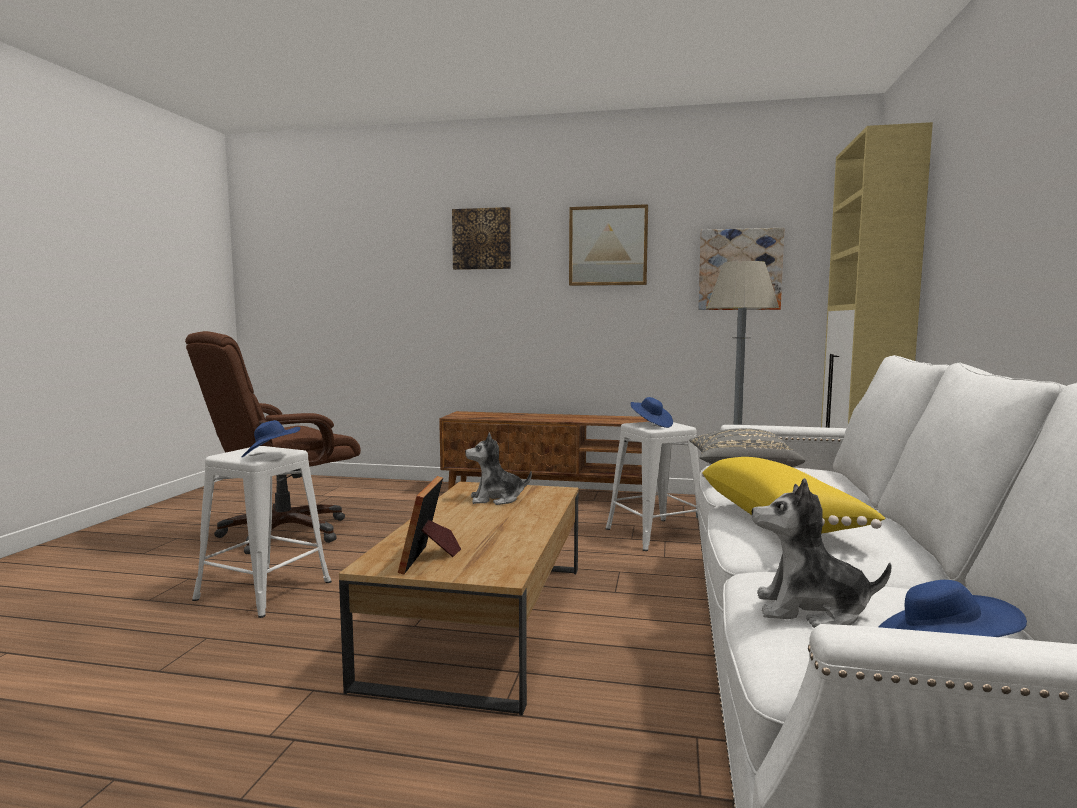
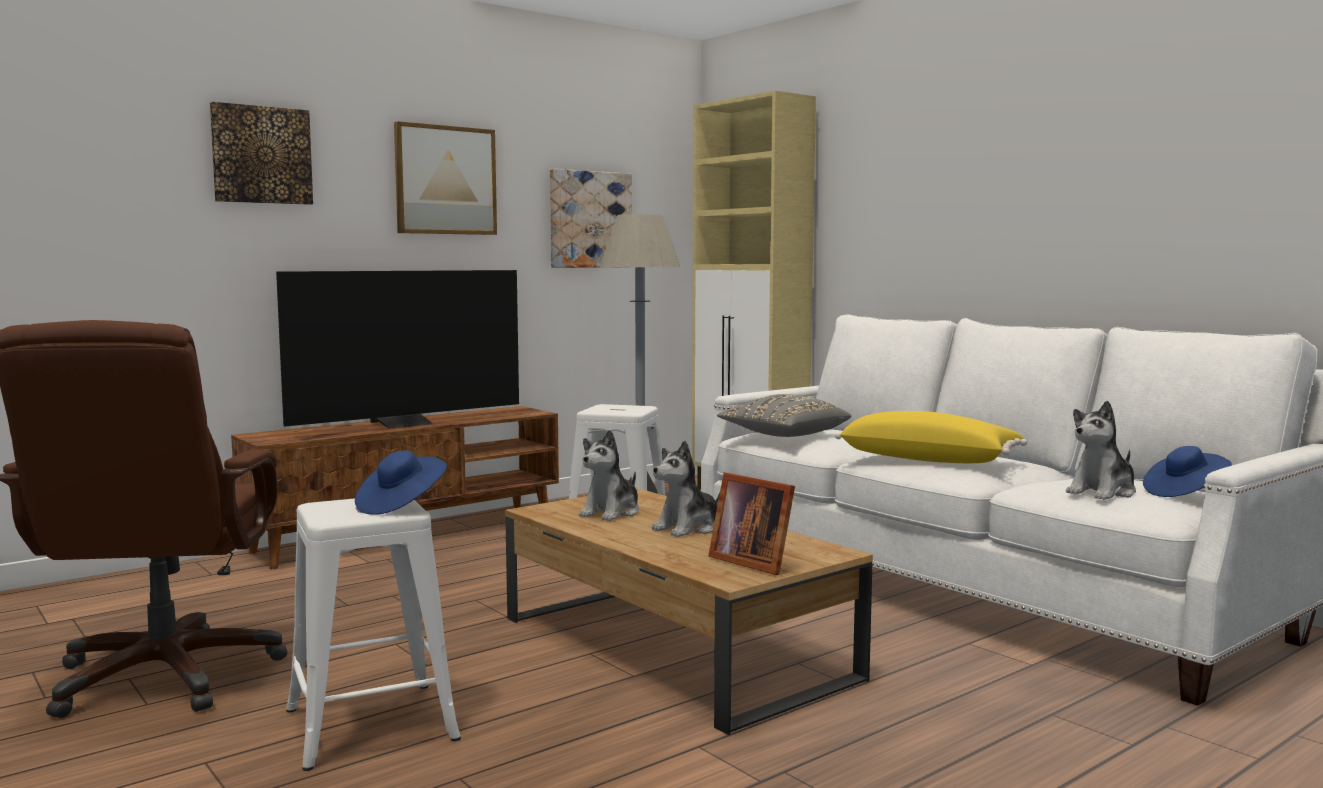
camera: 50 degrees left, 0 degrees up
(492, 523) = (688, 528): none -> plush toy
(549, 418) = (405, 424): none -> television
(651, 425) = (611, 409): blue hat -> none

